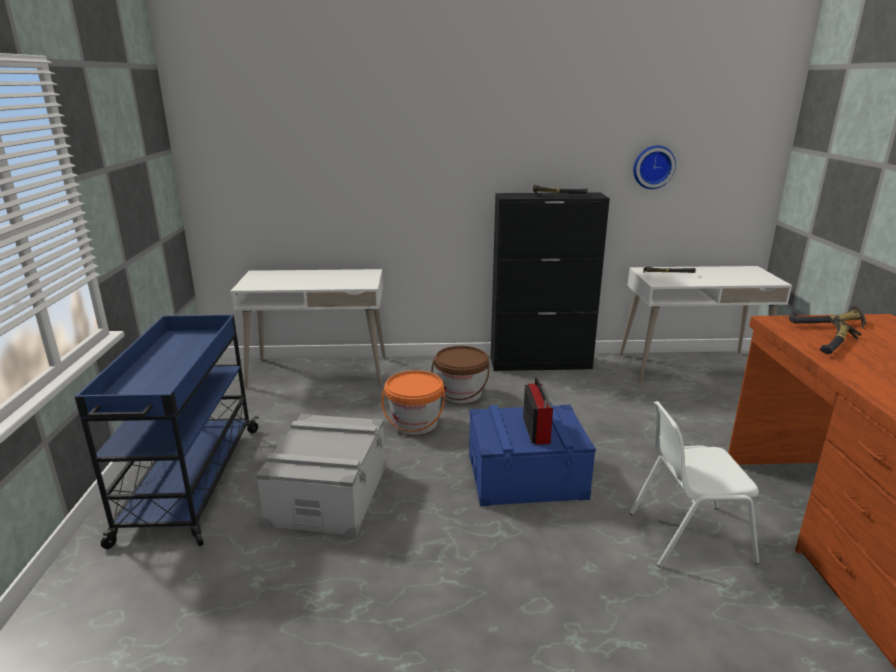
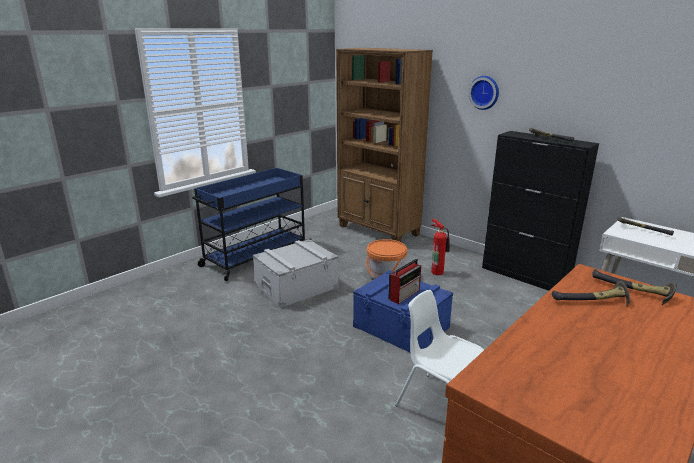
camera: 45 degrees right, 0 degrees up
(318, 371) = (378, 231): white desk -> brown bookcase
(461, 394) = (437, 271): brown bucket -> fire extinguisher
(653, 167) = (659, 127): wall clock -> wall clock (485, 92)

